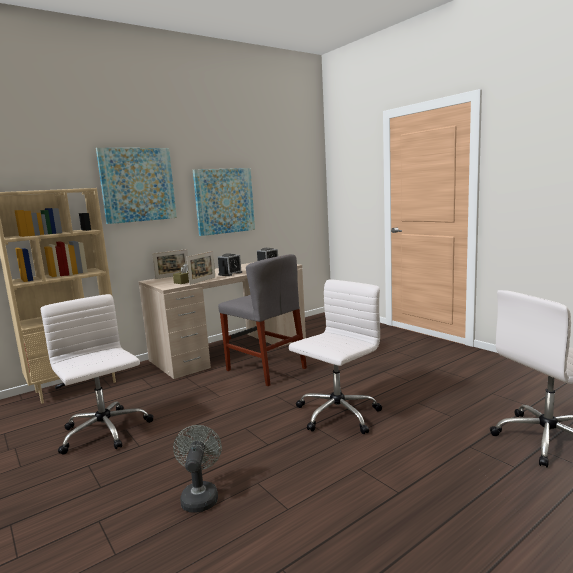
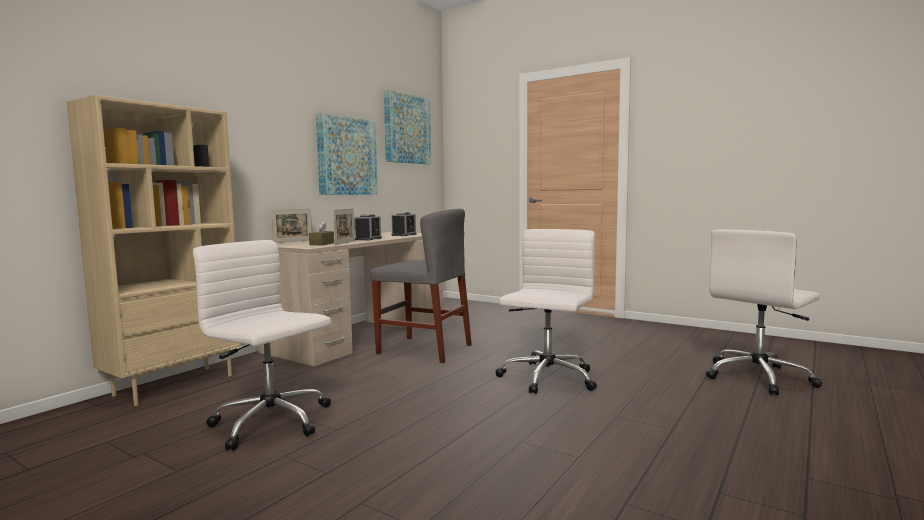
camera: 20 degrees left, 5 degrees down
(137, 185) = (255, 121): picture -> picture (407, 129)
(200, 496) = (468, 462): grey fan -> none

